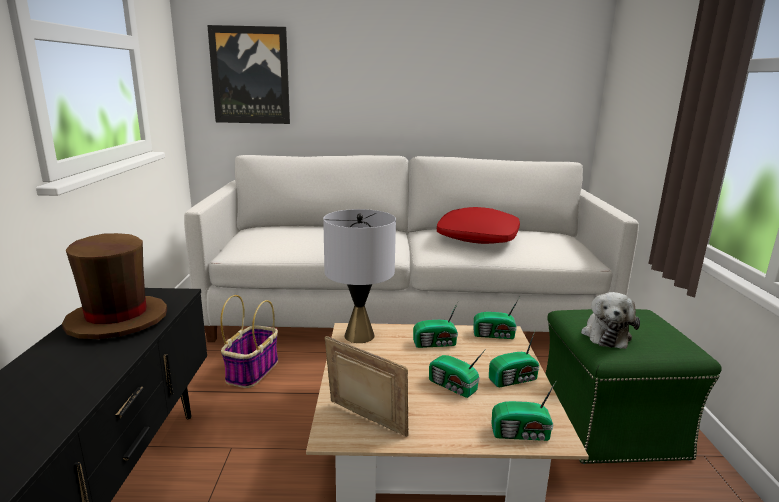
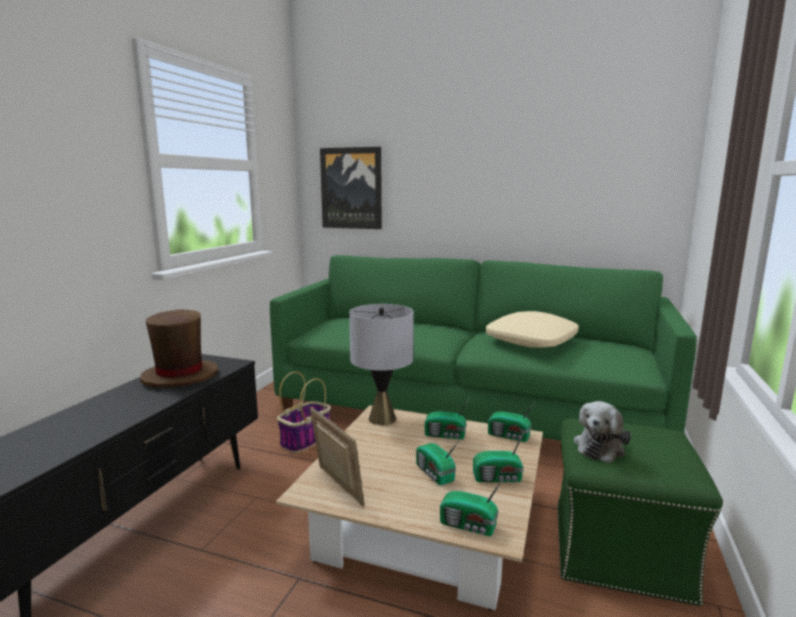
camera: 20 degrees right, 5 degrees down
(406, 312) = (467, 410): white sofa -> green sofa
(477, 237) = (531, 340): red pillow -> beige pillow

